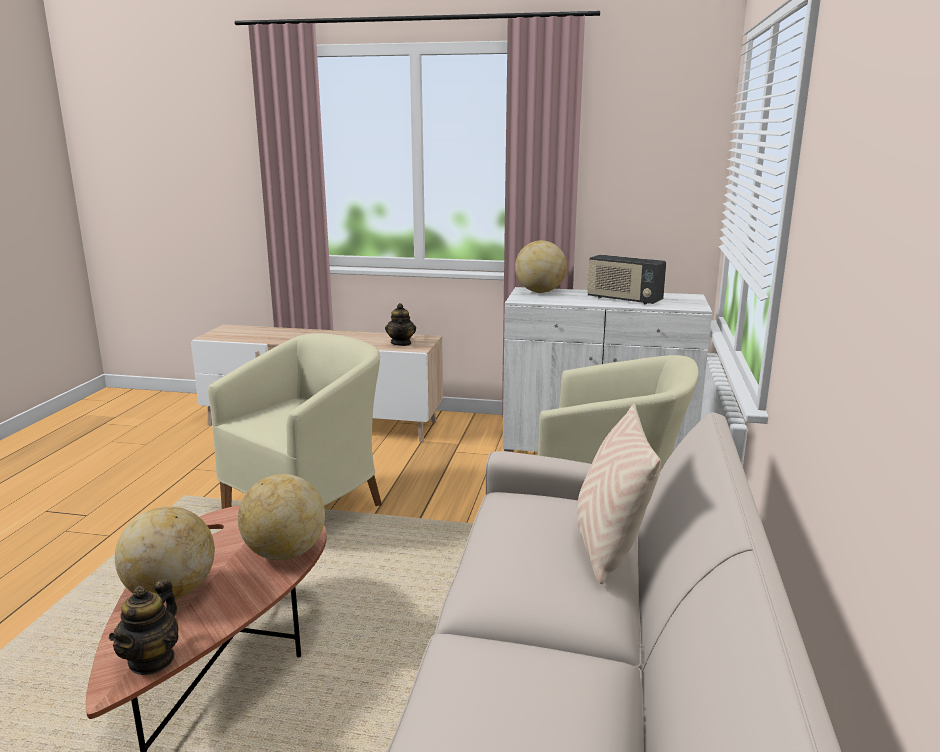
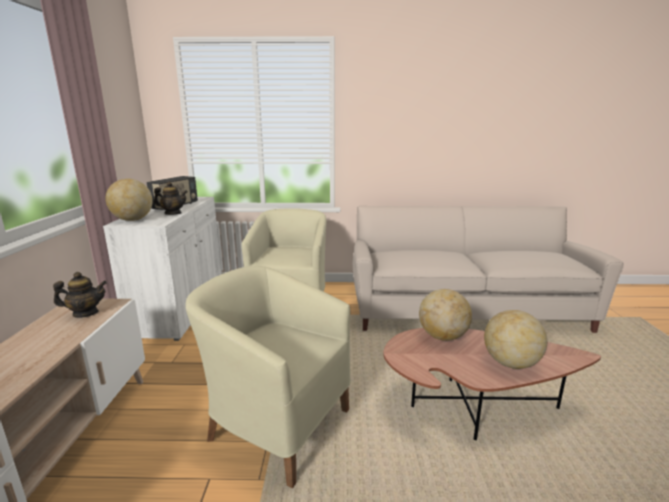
camera: 100 degrees left, 0 degrees up
(152, 660) = (557, 350): teapot -> teapot (173, 213)
(608, 548) = (418, 248): beige pillow -> none

